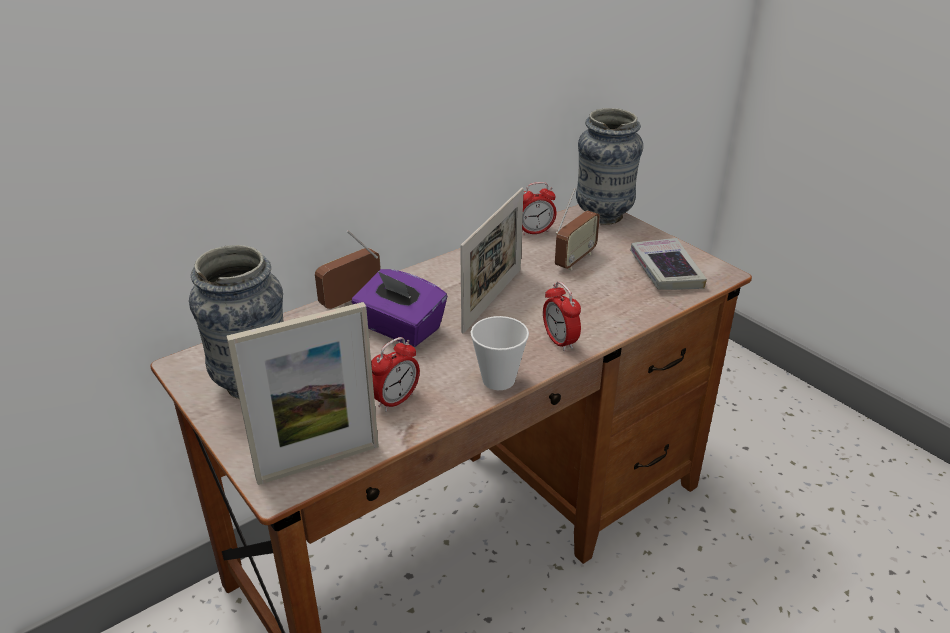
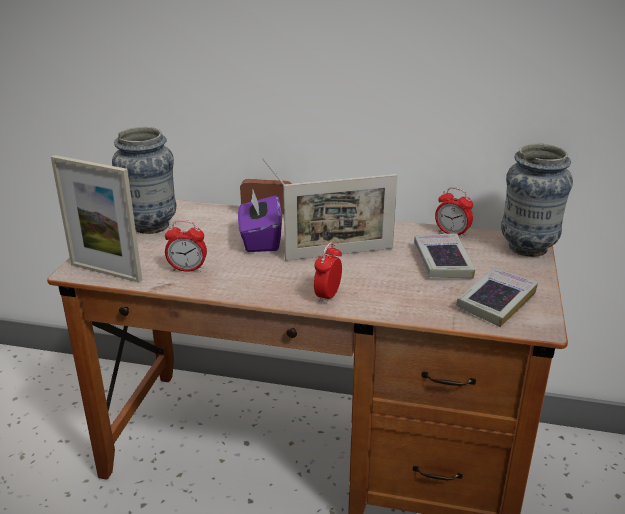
camera: 50 degrees right, 5 degrees down
(498, 380) = (252, 292): cup -> none
(575, 260) = (442, 261): radio -> book

